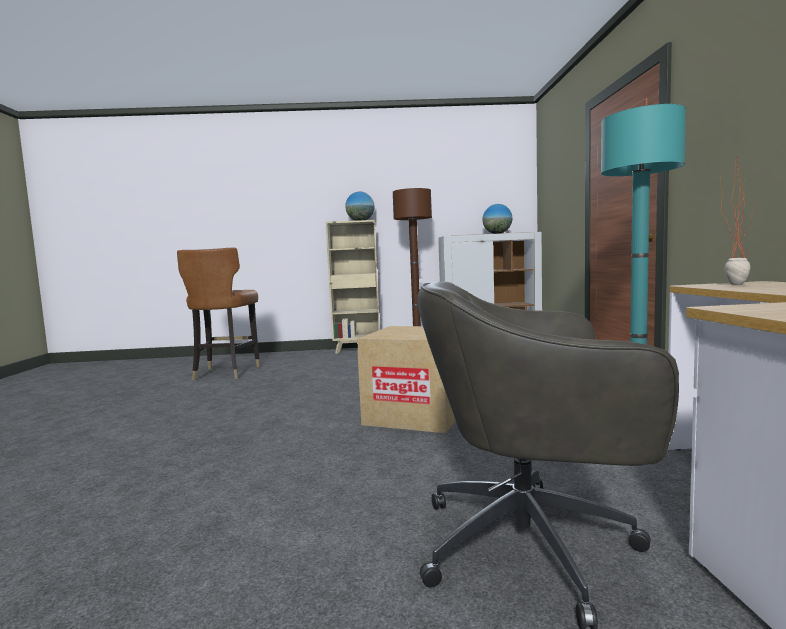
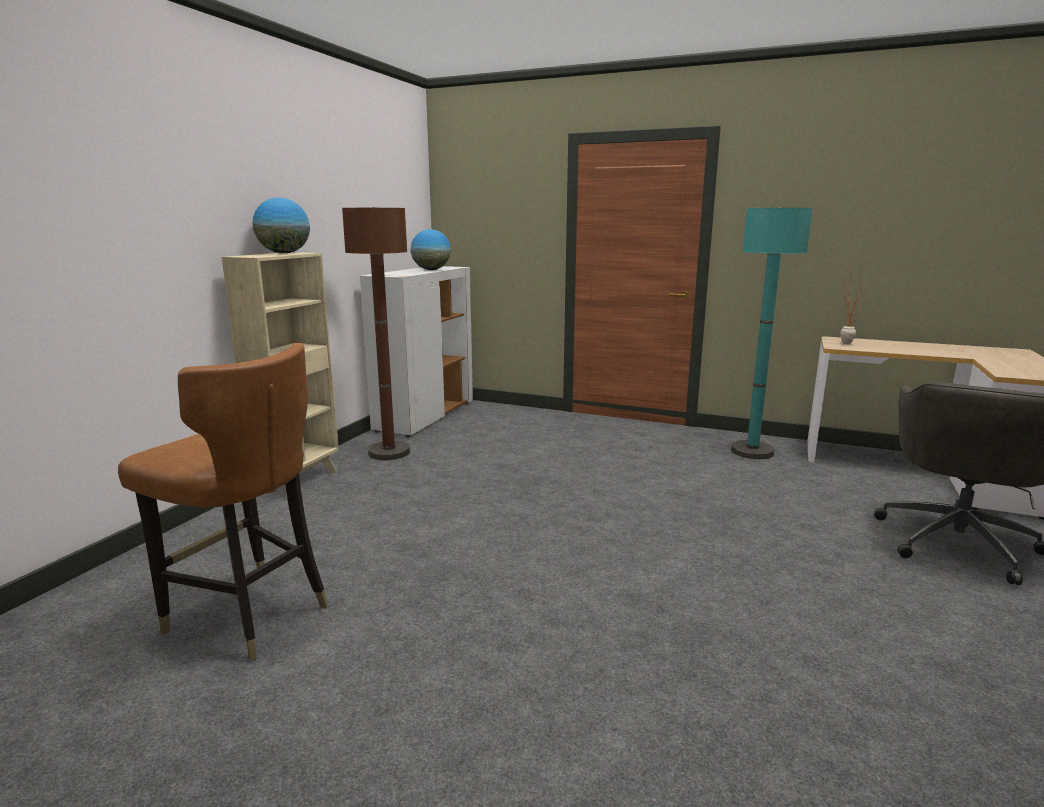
camera: 65 degrees left, 10 degrees up
(416, 414) = (673, 514): cardboard box -> none

